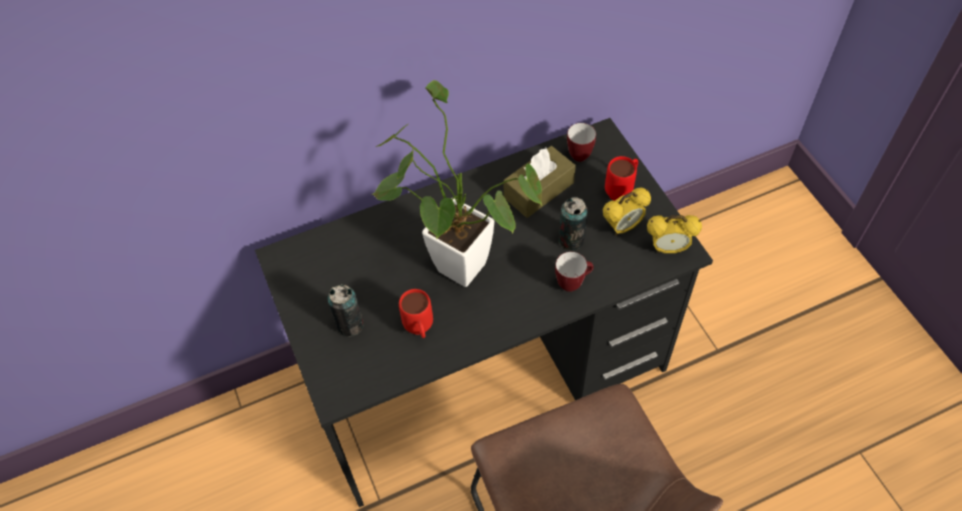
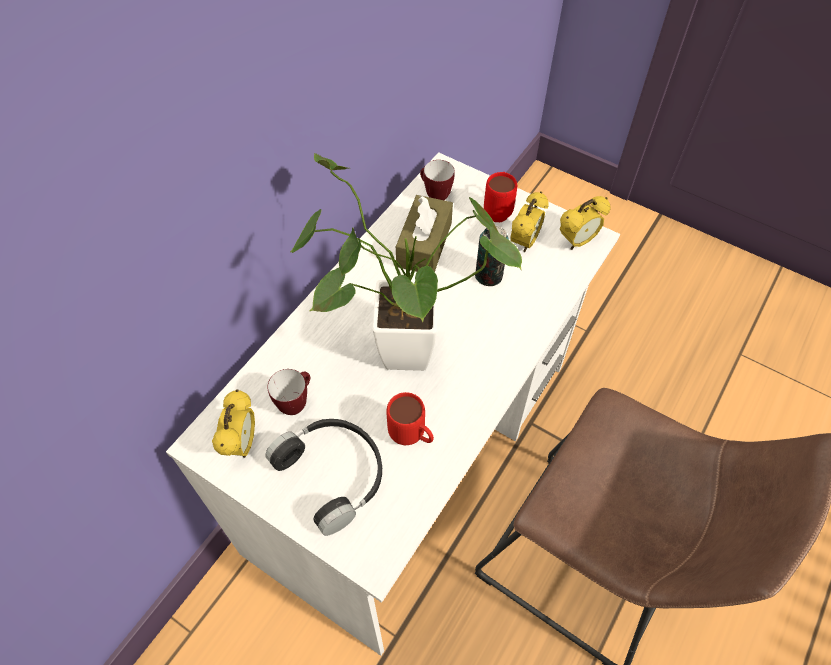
camera: 35 degrees left, 0 degrees up
(305, 271) = (242, 444): none -> alarm clock
(350, 325) = (334, 473): can -> black headphones
(486, 372) = (413, 455): black desk -> white desk
(573, 283) = (521, 314): mug -> mug (296, 402)

